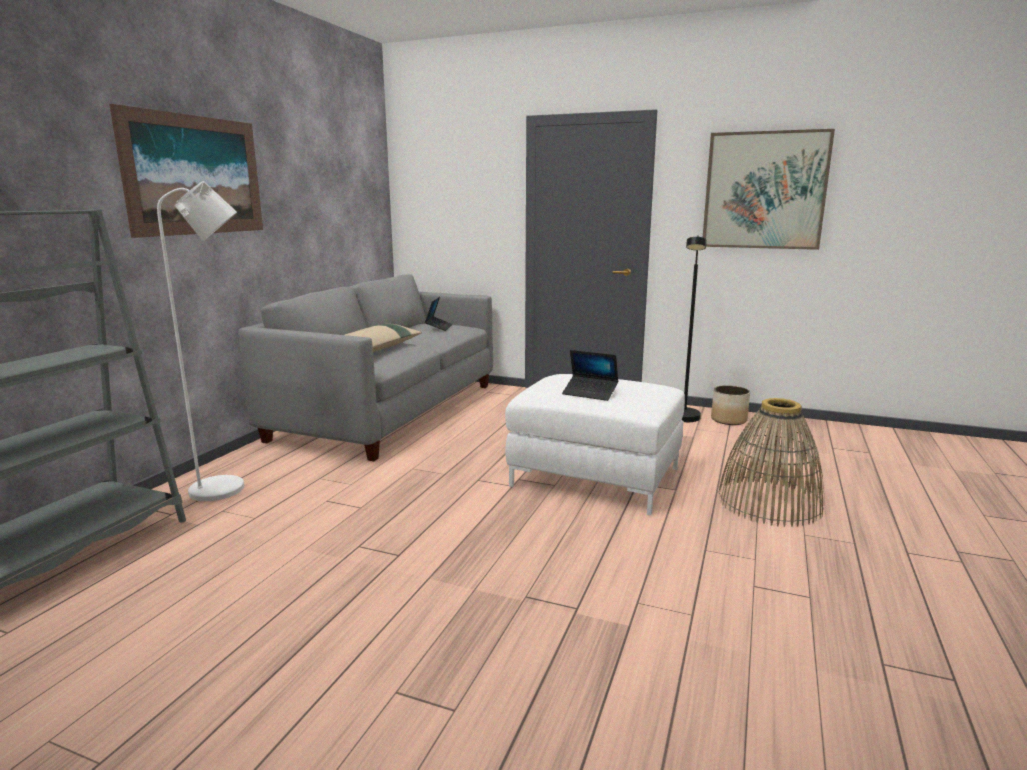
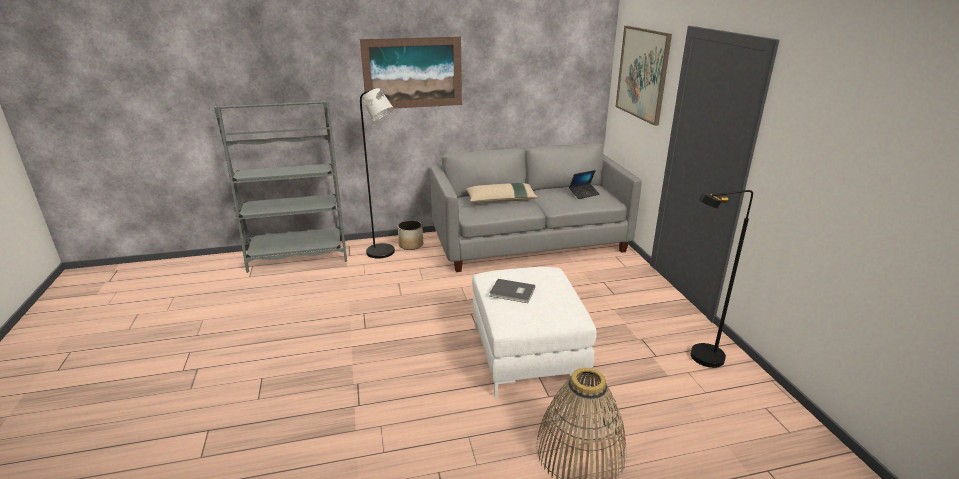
camera: 55 degrees right, 10 degrees up
(228, 488) = (384, 253): white floor lamp -> black floor lamp
(590, 393) = (512, 293): laptop -> grey book
(729, 420) = (741, 384): planter -> planter (411, 245)
(764, 190) = (851, 161): picture -> picture (642, 73)

